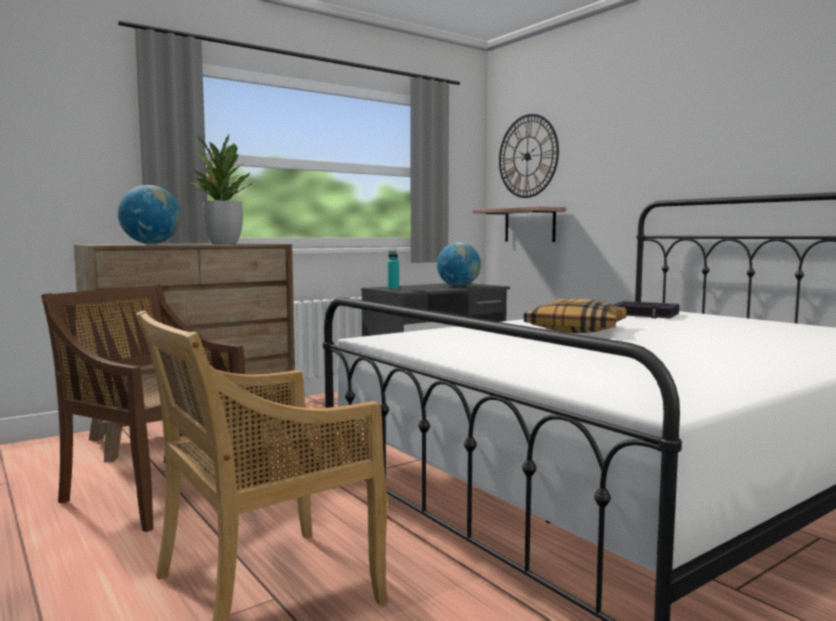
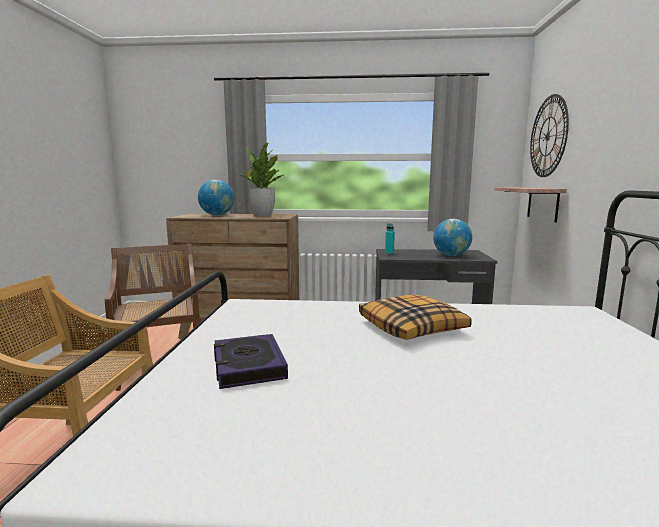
camera: 40 degrees right, 5 degrees up
(645, 315) = (557, 322): book -> book (248, 366)

